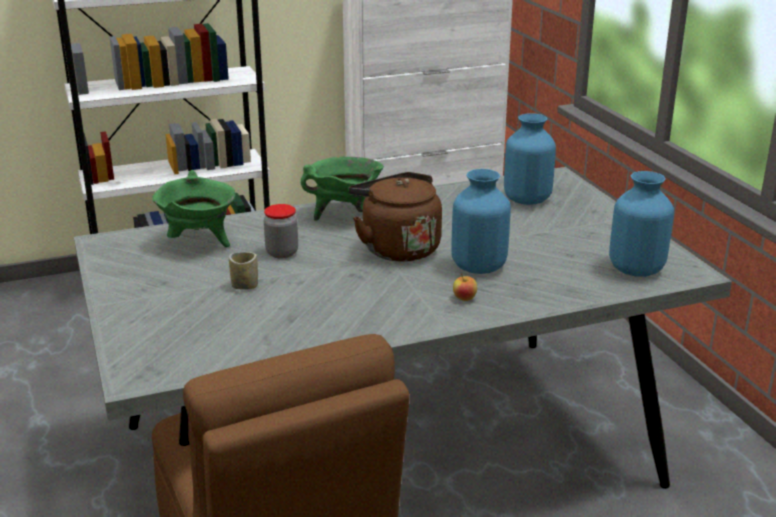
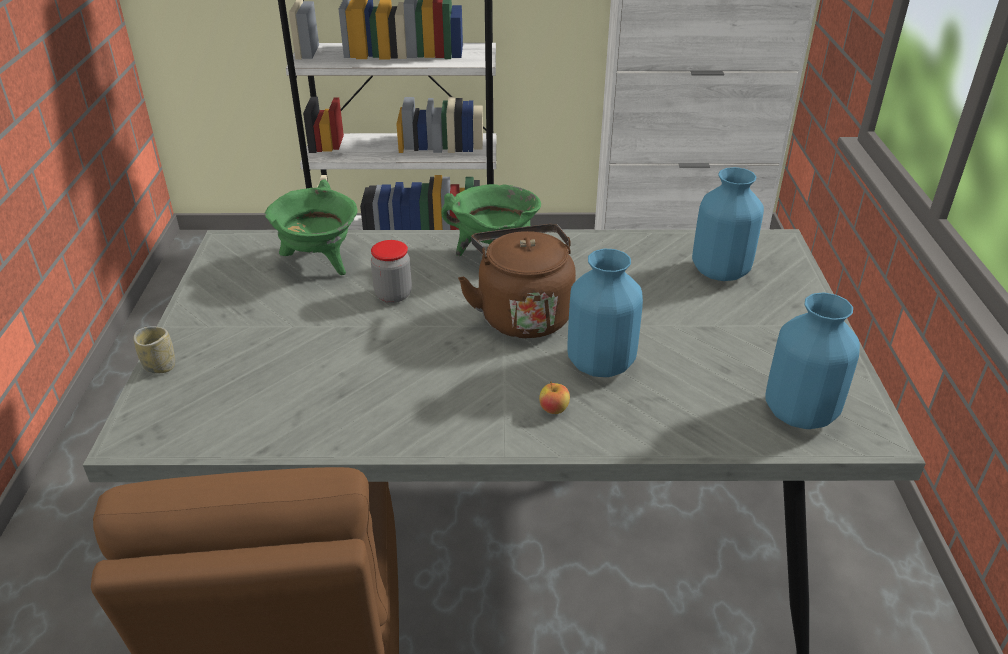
camera: 20 degrees right, 10 degrees up
(245, 286) = (325, 333): cup -> cup (160, 366)

